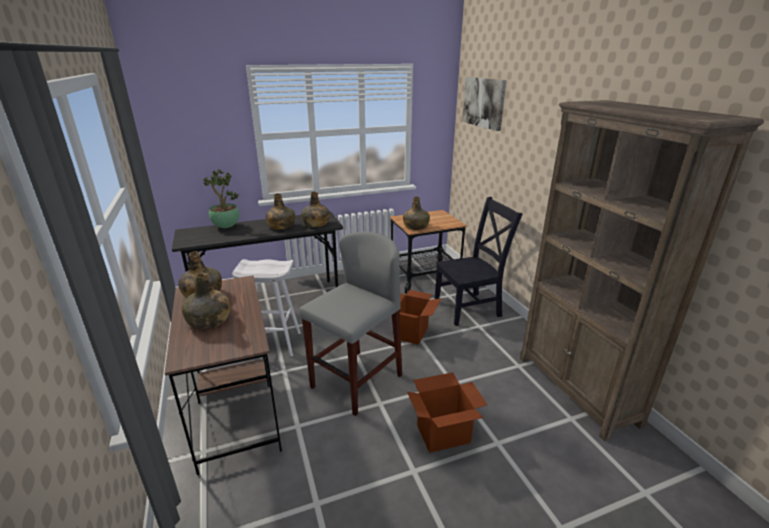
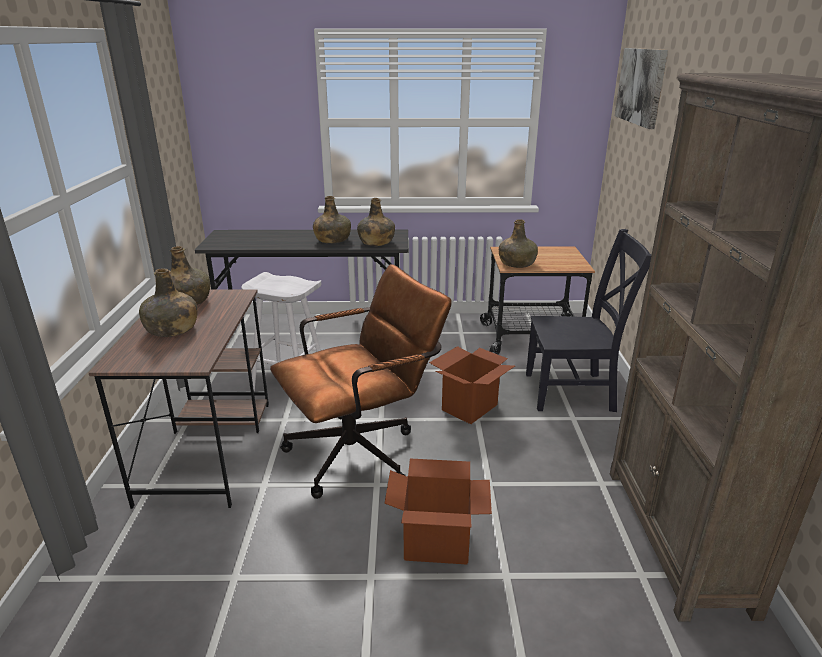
camera: 20 degrees right, 0 degrees up
(225, 227) = (269, 233): potted plant -> none
(356, 381) = (363, 451): grey stool -> brown office chair

